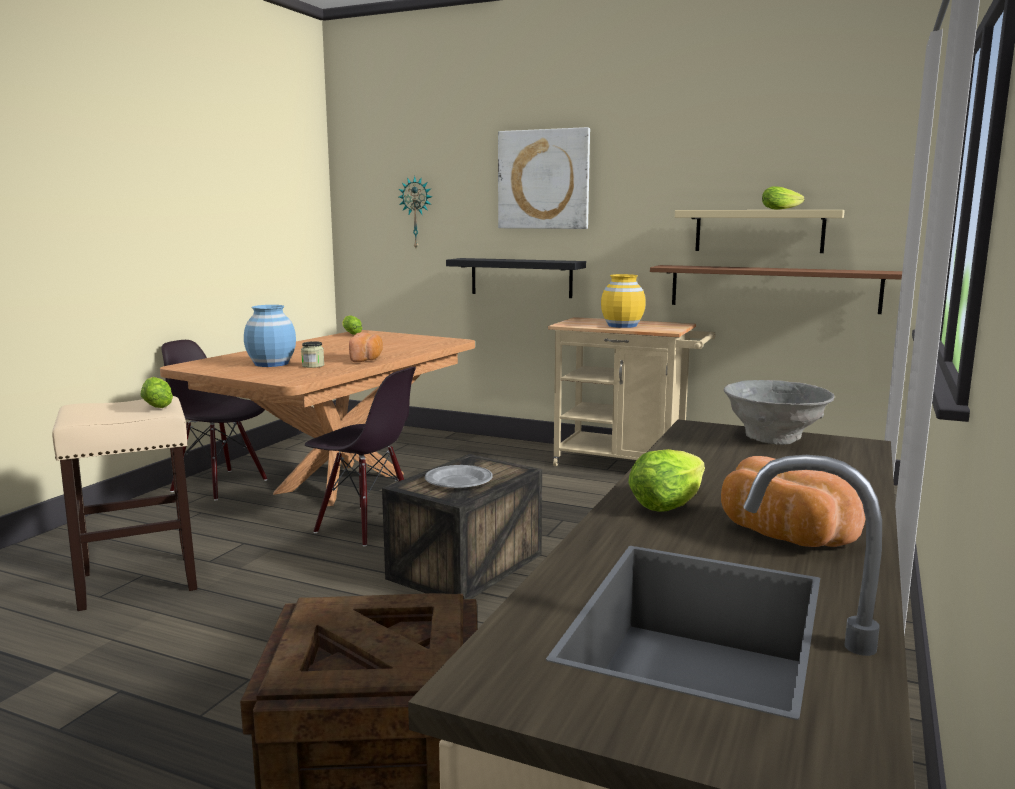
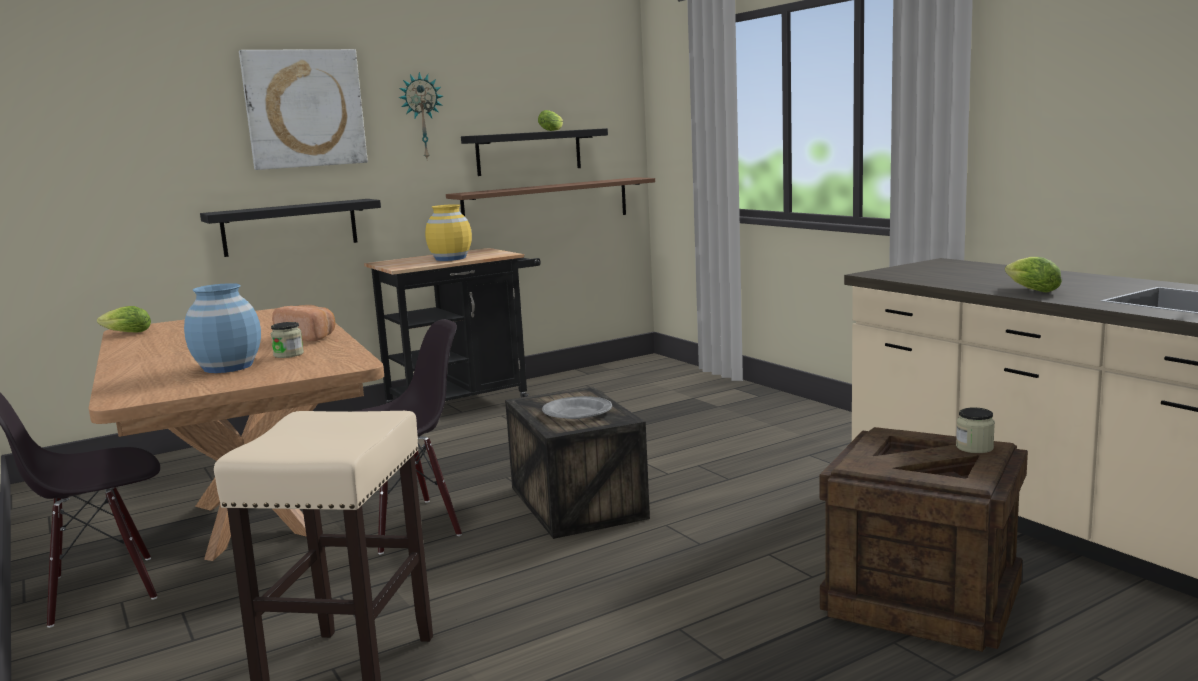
camera: 55 degrees left, 0 degrees up
(158, 405) = (342, 416): lettuce -> none
(416, 213) = (119, 159): wall clock -> wall clock (421, 116)
(418, 661) = (974, 447): none -> jar
(627, 464) = (466, 403): beige cart -> black cart
(759, 231) = (529, 152): beige shelf -> black shelf
(774, 437) = (913, 267): grey bowl -> none
(782, 535) = (1095, 284): bread -> none

